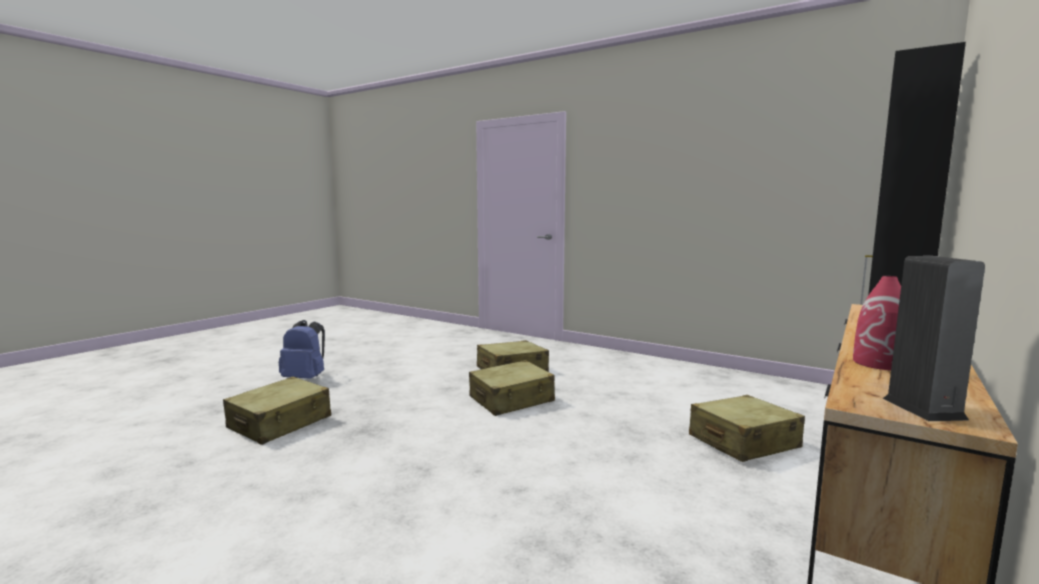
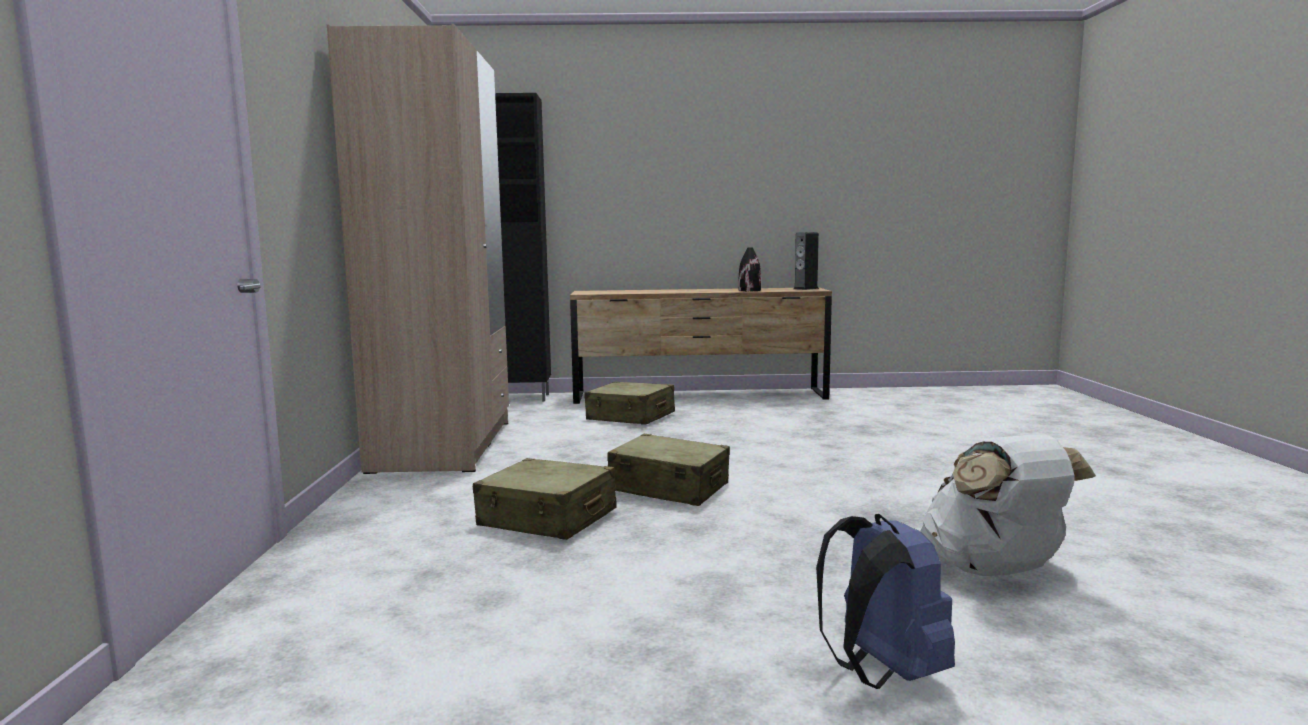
camera: 125 degrees left, 0 degrees up
(280, 423) = (995, 570): beige suitcase -> white backpack
(686, 373) = (444, 445): none -> beige wardrobe
(880, 363) = (749, 290): red vase -> black vase

